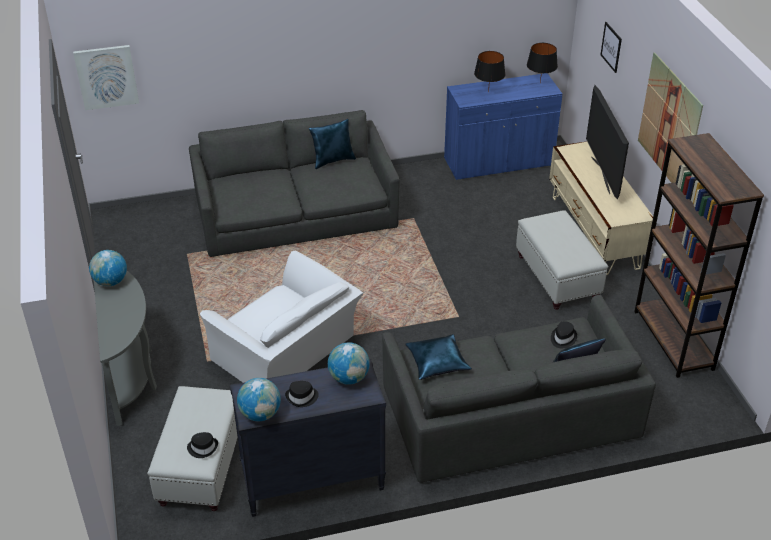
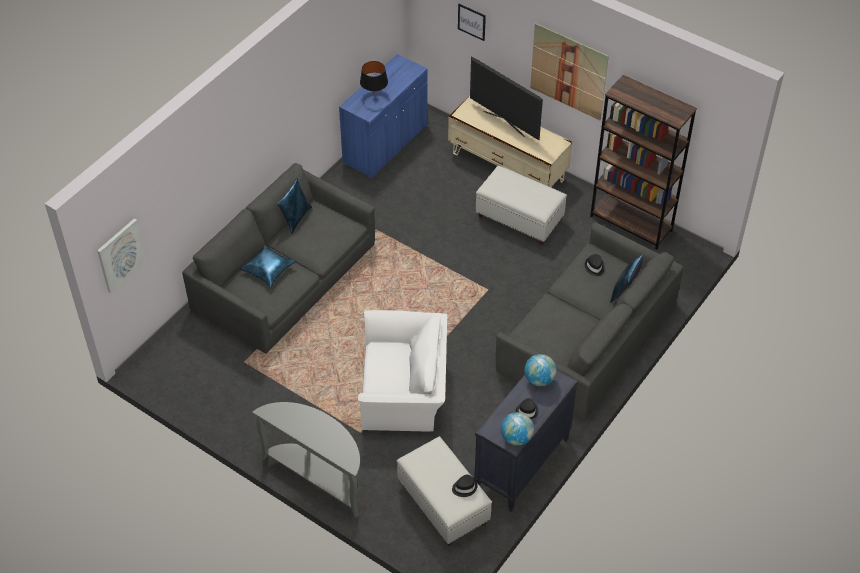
camera: 40 degrees left, 10 degrees up
(110, 281) = (286, 417): globe -> none
(437, 362) = (539, 333): blue pillow -> blue pillow (268, 269)
(540, 83) = (402, 66): black table lamp -> none

